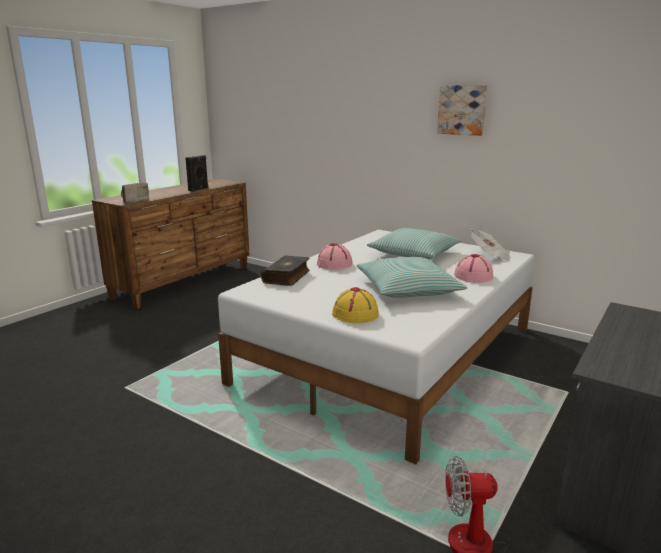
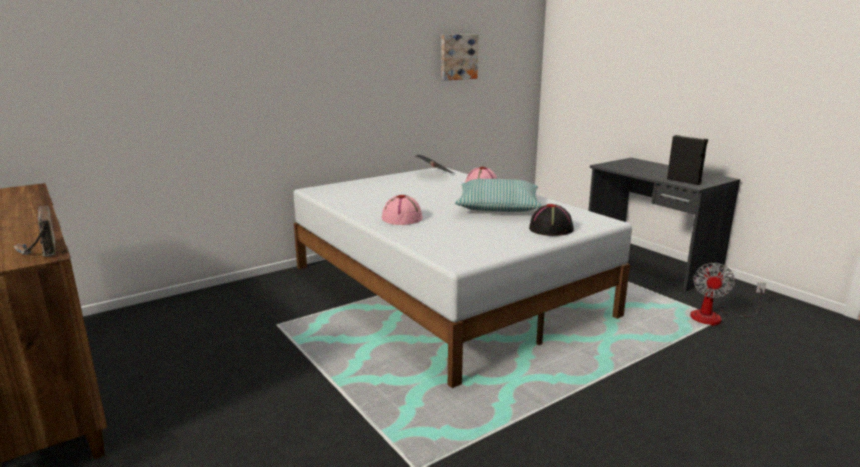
camera: 70 degrees left, 0 degrees up
(199, 189) = (36, 207): black speaker -> black speaker (684, 181)
(287, 277) = (426, 239): book -> none
(356, 314) = (551, 229): yellow hat -> black hat
(414, 254) = (401, 191): pillow -> none
(462, 110) = (366, 41): picture -> picture (458, 57)

